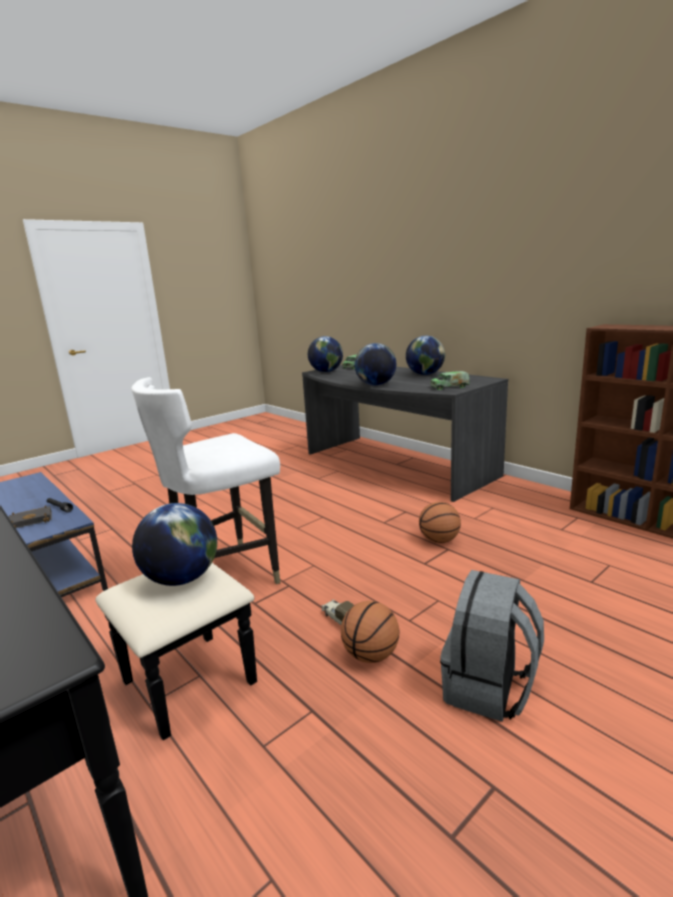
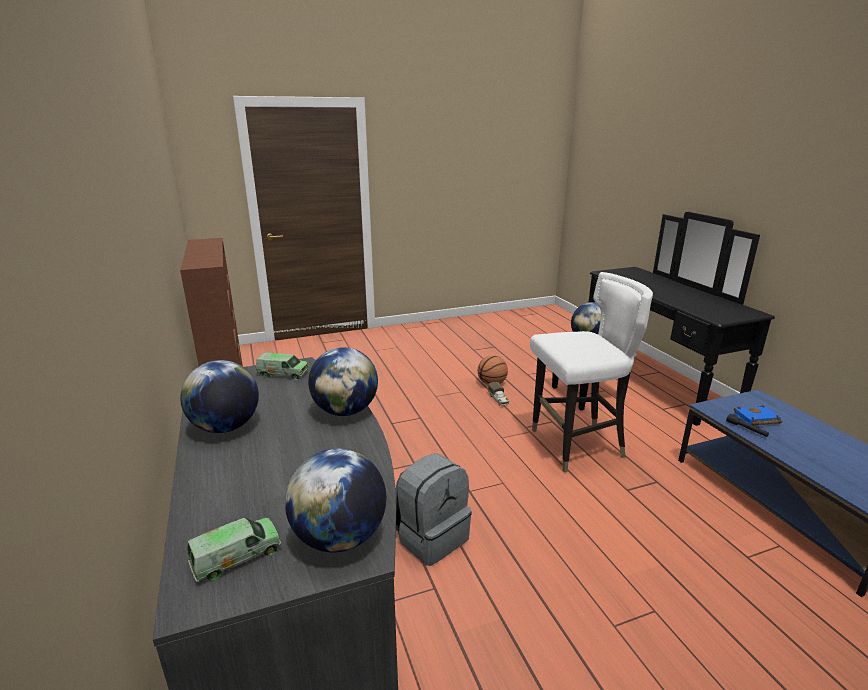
camera: 160 degrees left, 5 degrees up
(32, 520) = (756, 419): black book -> blue book
(439, 540) = (389, 431): basketball -> none
(489, 688) = (450, 365): grey backpack -> grey backpack (431, 537)

